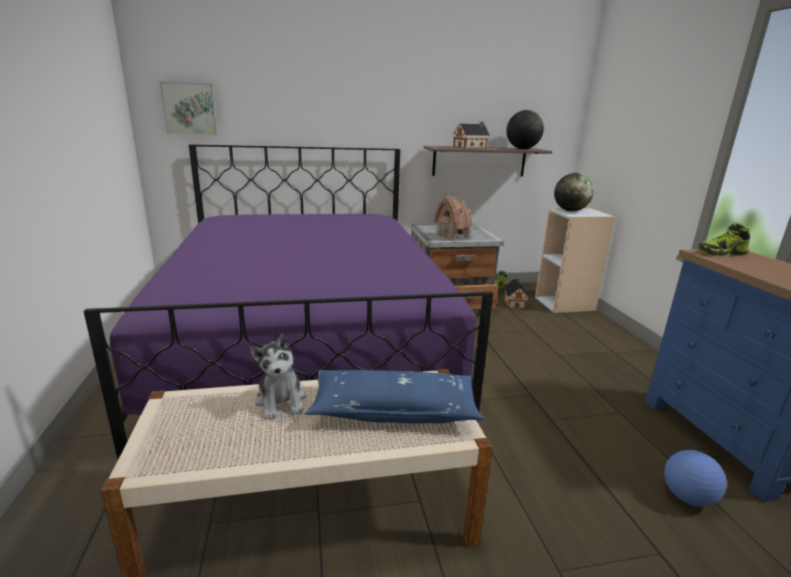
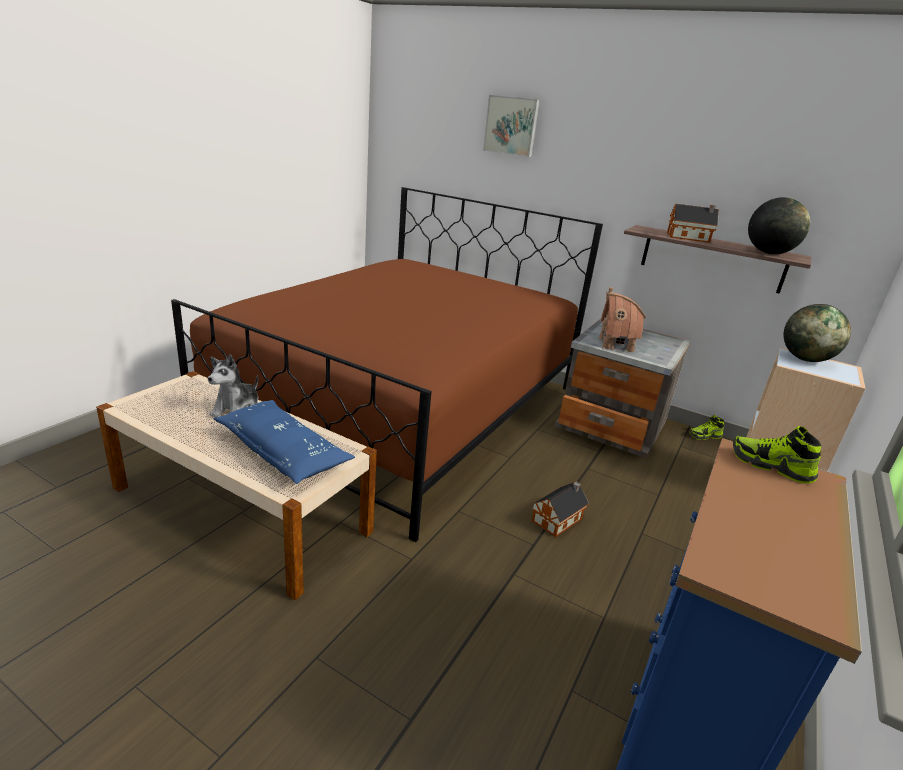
camera: 40 degrees right, 5 degrees up
(190, 109) = (410, 153): picture -> picture (511, 126)
(307, 349) = (403, 406): purple bed -> brown bed
(514, 302) = (693, 460): toy house -> toy house (558, 519)
(687, 497) = (524, 719): football -> none

